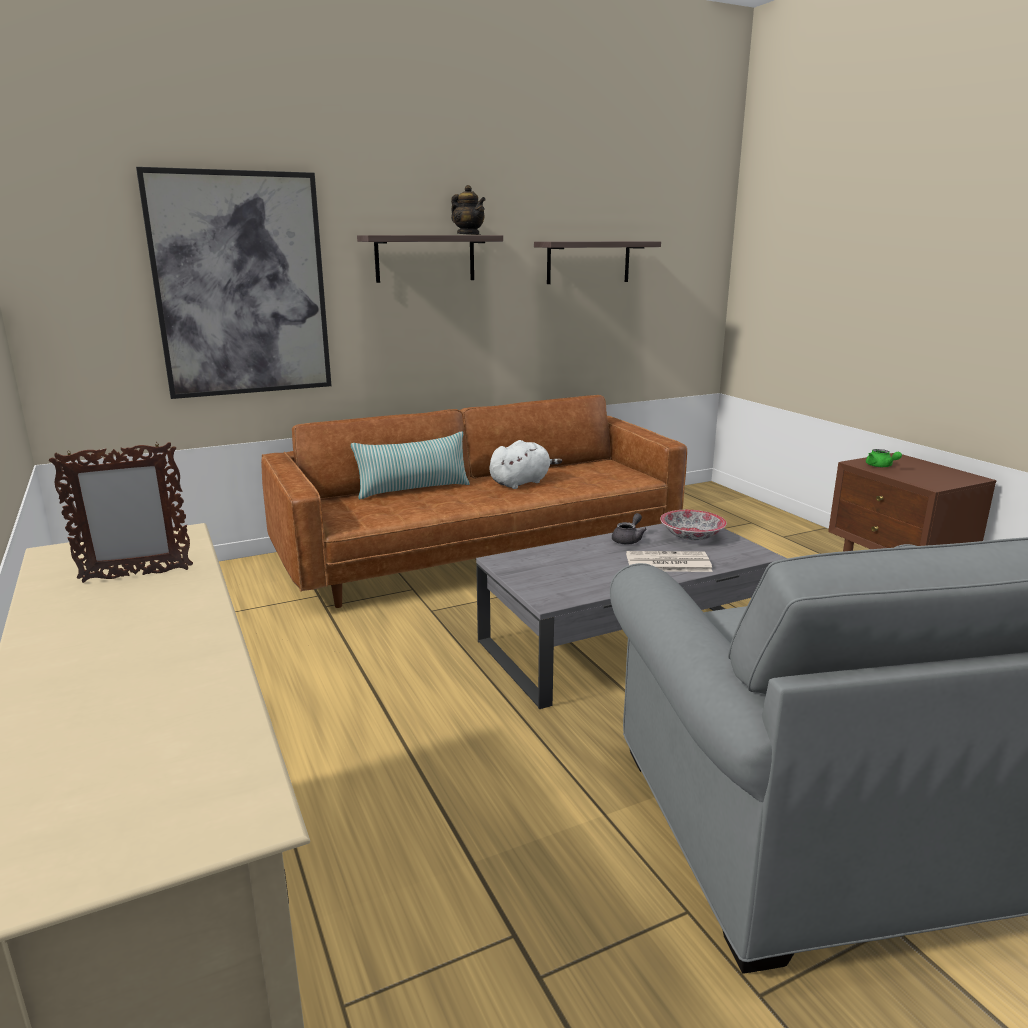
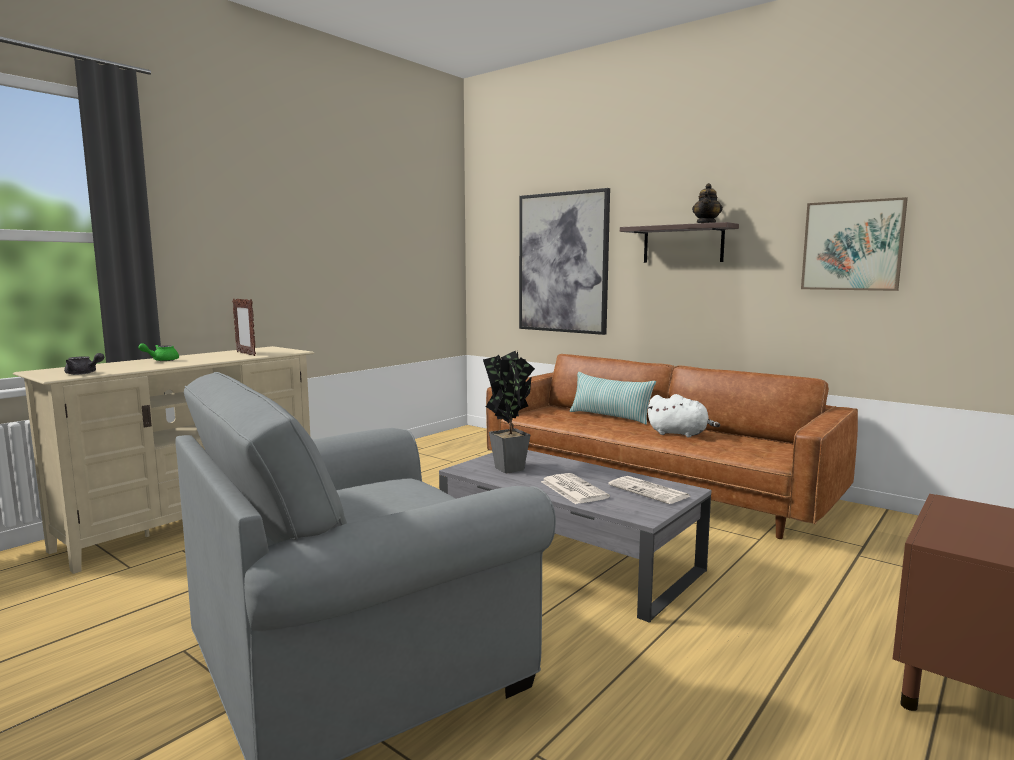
camera: 65 degrees right, 10 degrees down
(564, 574) = (509, 467): none -> potted plant
(588, 262) = (852, 245): shelf -> picture
(628, 540) = (606, 474): grey teapot -> grey teapot (84, 373)
(692, 536) = (650, 491): bowl -> newspaper
(881, 466) = (965, 513): green teapot -> green teapot (161, 360)

